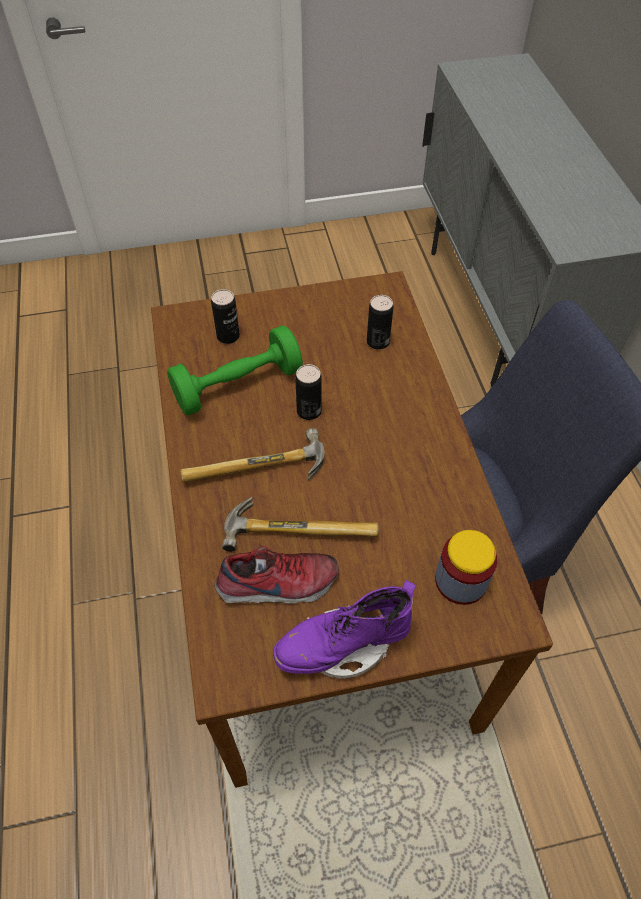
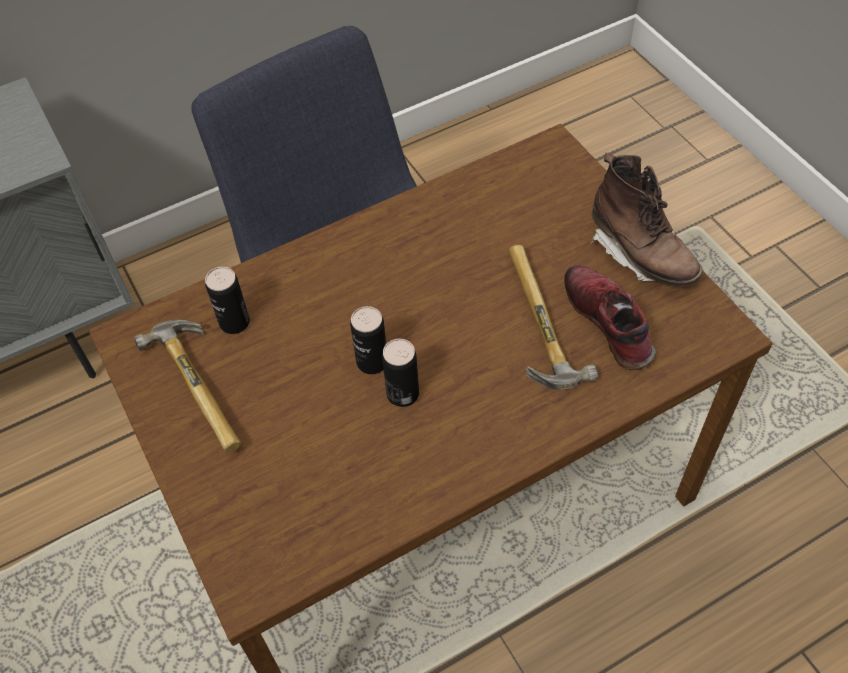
camera: 105 degrees left, 0 degrees up
(228, 336) = (267, 499): can -> can (403, 394)
(238, 385) = (356, 453): green dumbbell -> none
(257, 473) = (483, 385): hammer -> hammer (205, 385)
(343, 645) = (640, 255): purple boot -> brown boot
(461, 580) = (532, 188): jar -> none

